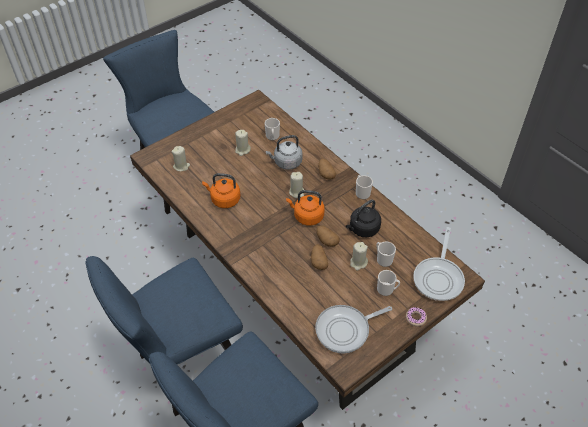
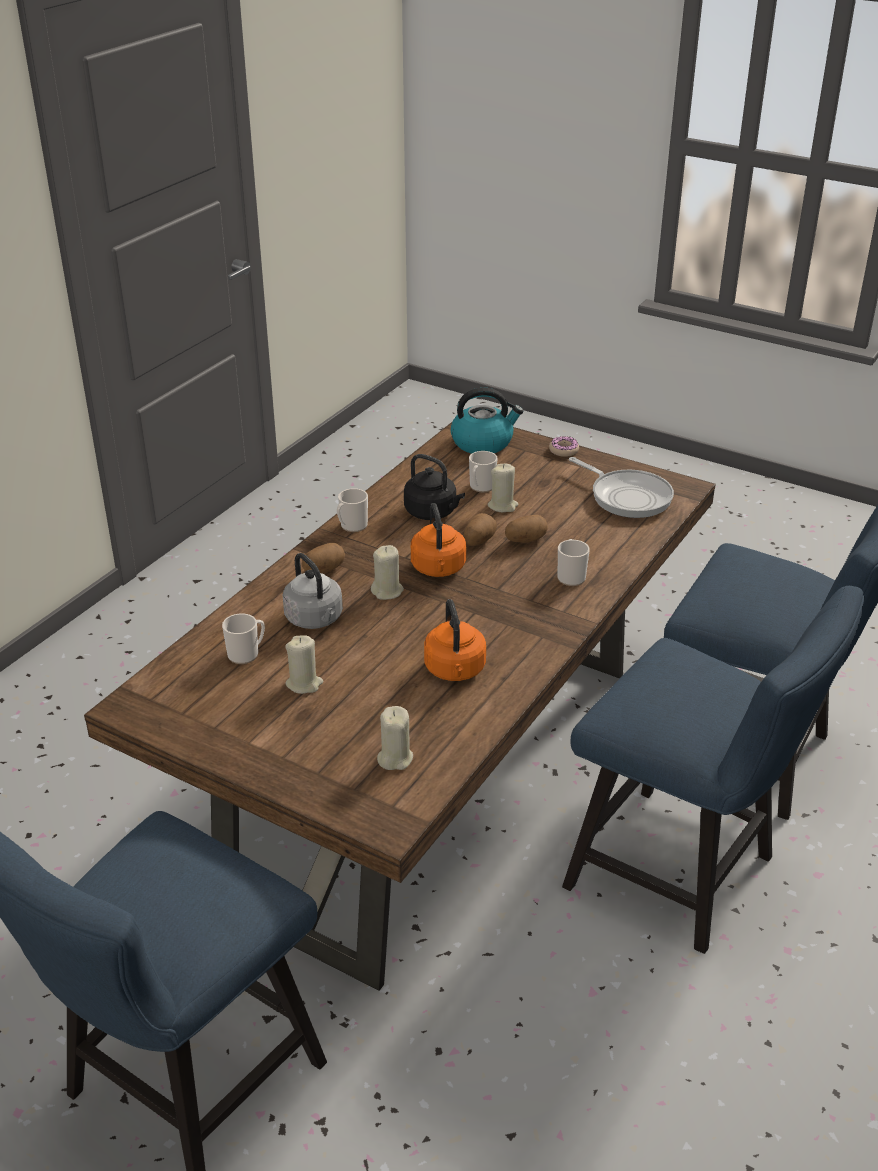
camera: 110 degrees left, 15 degrees down
(387, 289) = (533, 476): mug -> mug (570, 576)
(439, 278) = (483, 442): frying pan -> kettle

